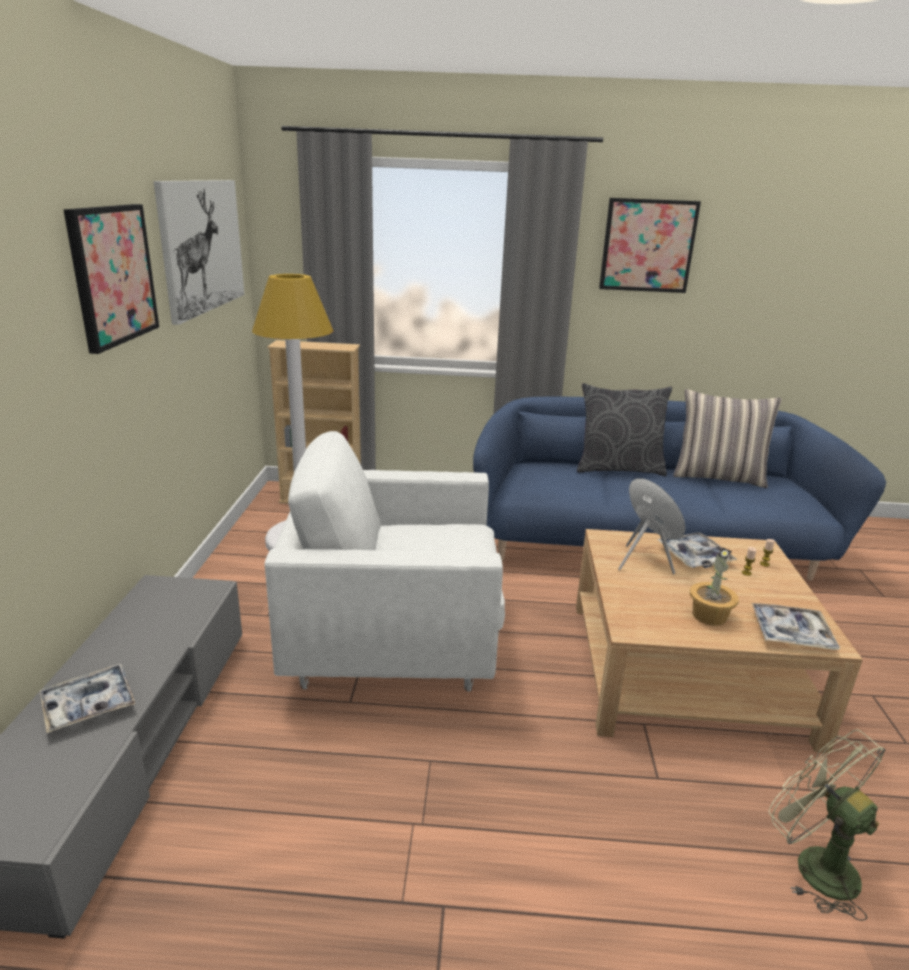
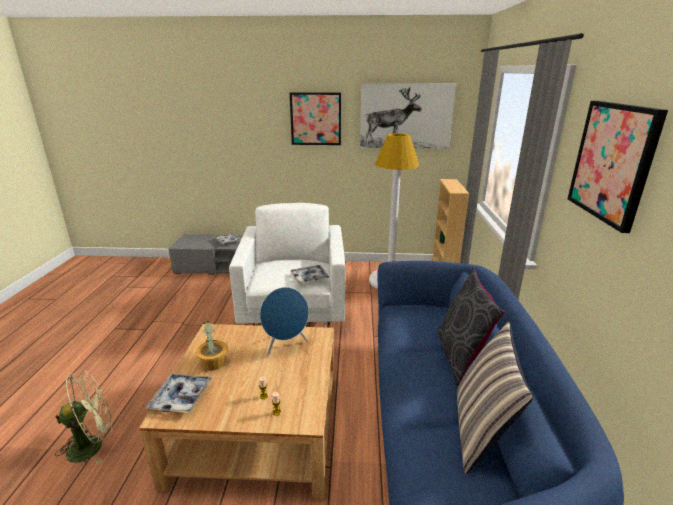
camera: 90 degrees right, 0 degrees up
(694, 556) = (291, 372): tray -> tray (309, 277)

